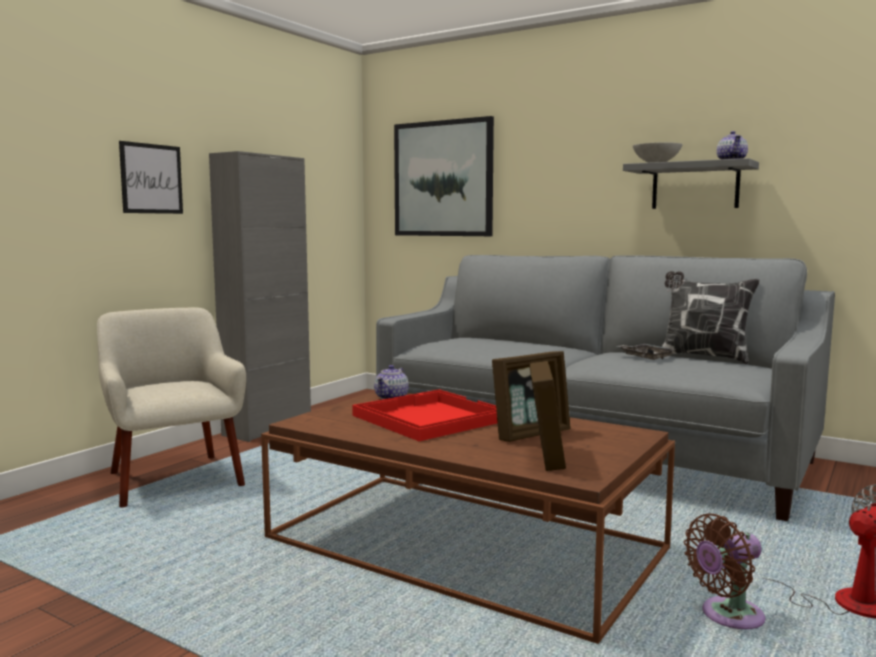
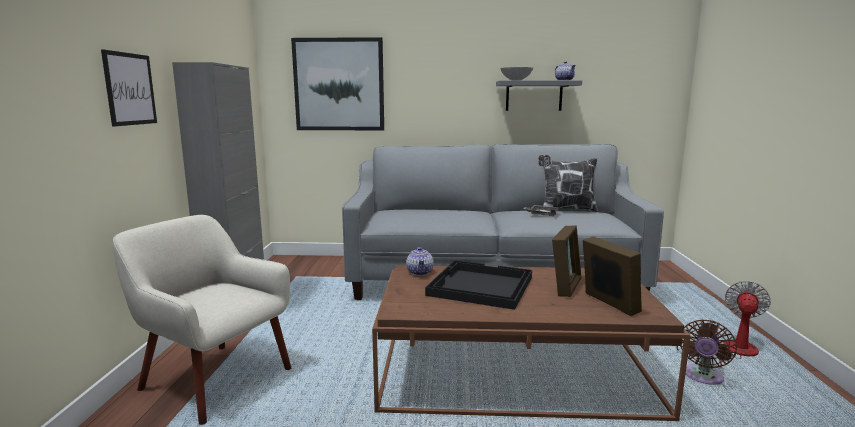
camera: 30 degrees left, 5 degrees up
(428, 418) = (479, 286): red tray -> black tray

